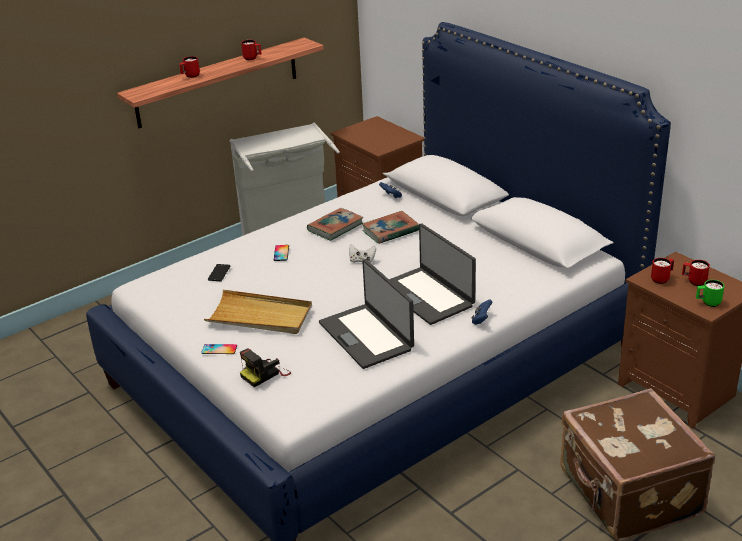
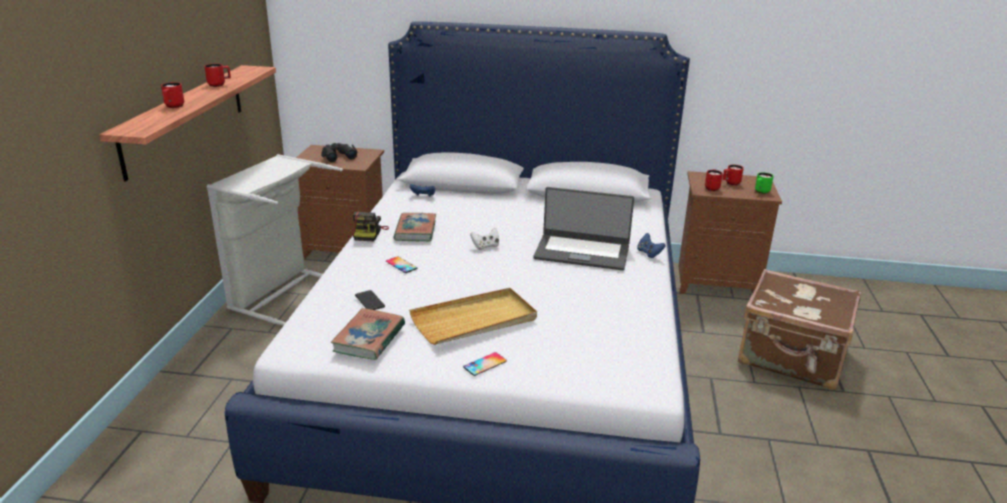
camera: 45 degrees left, 5 degrees down
(265, 374) = (566, 363): camera -> camera (369, 233)
(367, 336) = (591, 297): laptop -> none
(379, 134) = (338, 156): none -> black binoculars
(390, 231) = (468, 219): book -> book (369, 338)

